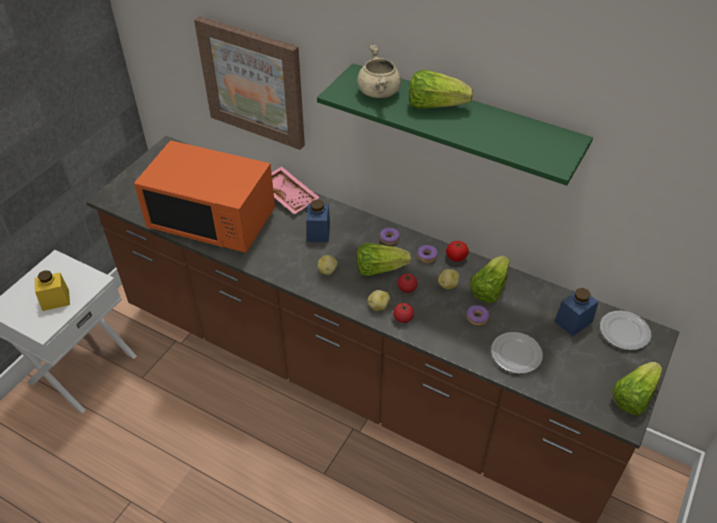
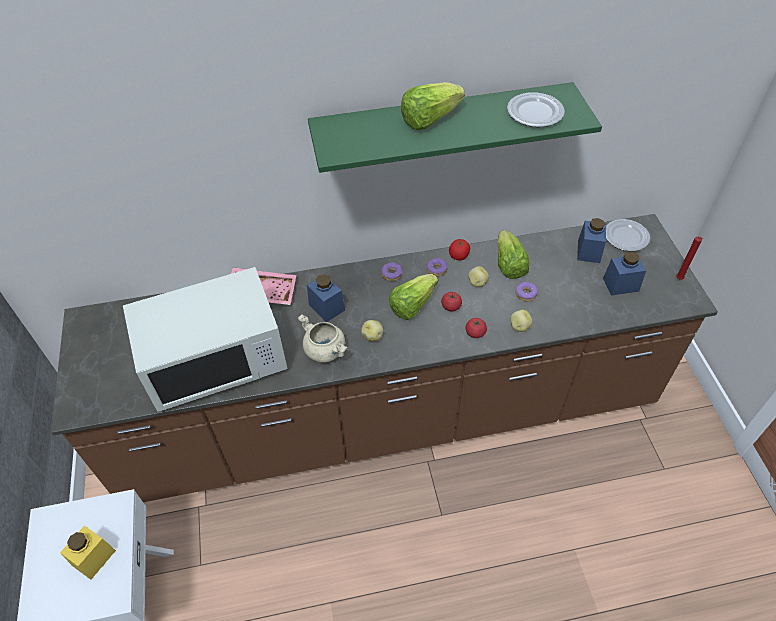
camera: 40 degrees left, 5 degrees up
(213, 221) = (216, 361): orange microwave -> white microwave
(253, 82) = (178, 194): picture -> none
(378, 306) = (446, 337): potato -> potato (519, 326)
(379, 93) = (369, 133): beige cooking pot -> beige cooking pot (326, 350)
(516, 354) = (581, 303): plate -> plate (535, 112)
(571, 364) = (620, 284): none -> blue jar
(633, 396) = (679, 280): lettuce -> red candle

